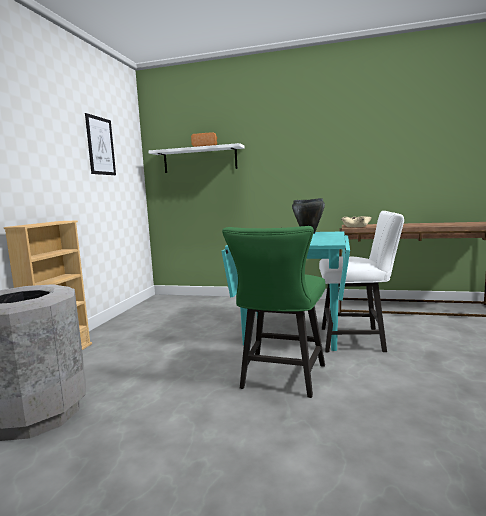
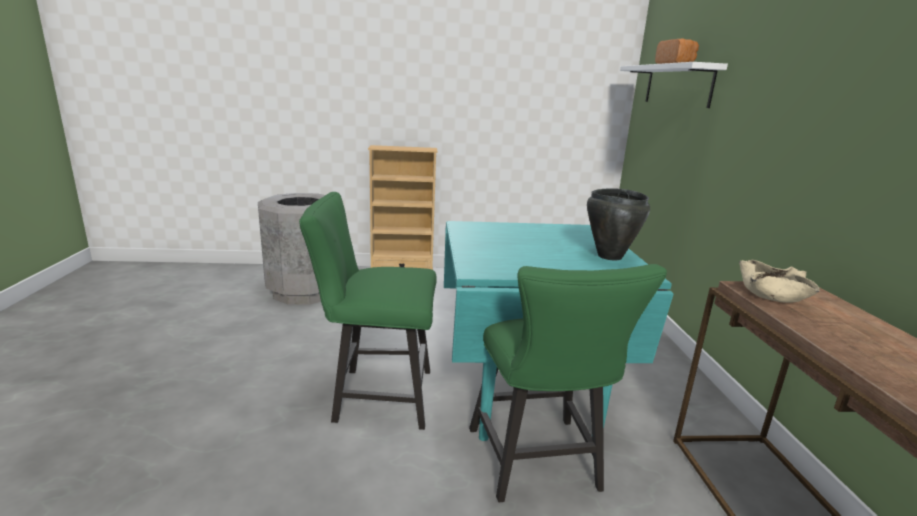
camera: 70 degrees right, 10 degrees up
(100, 146) = (535, 63): picture -> none
(357, 340) = (537, 465): white chair -> green chair

